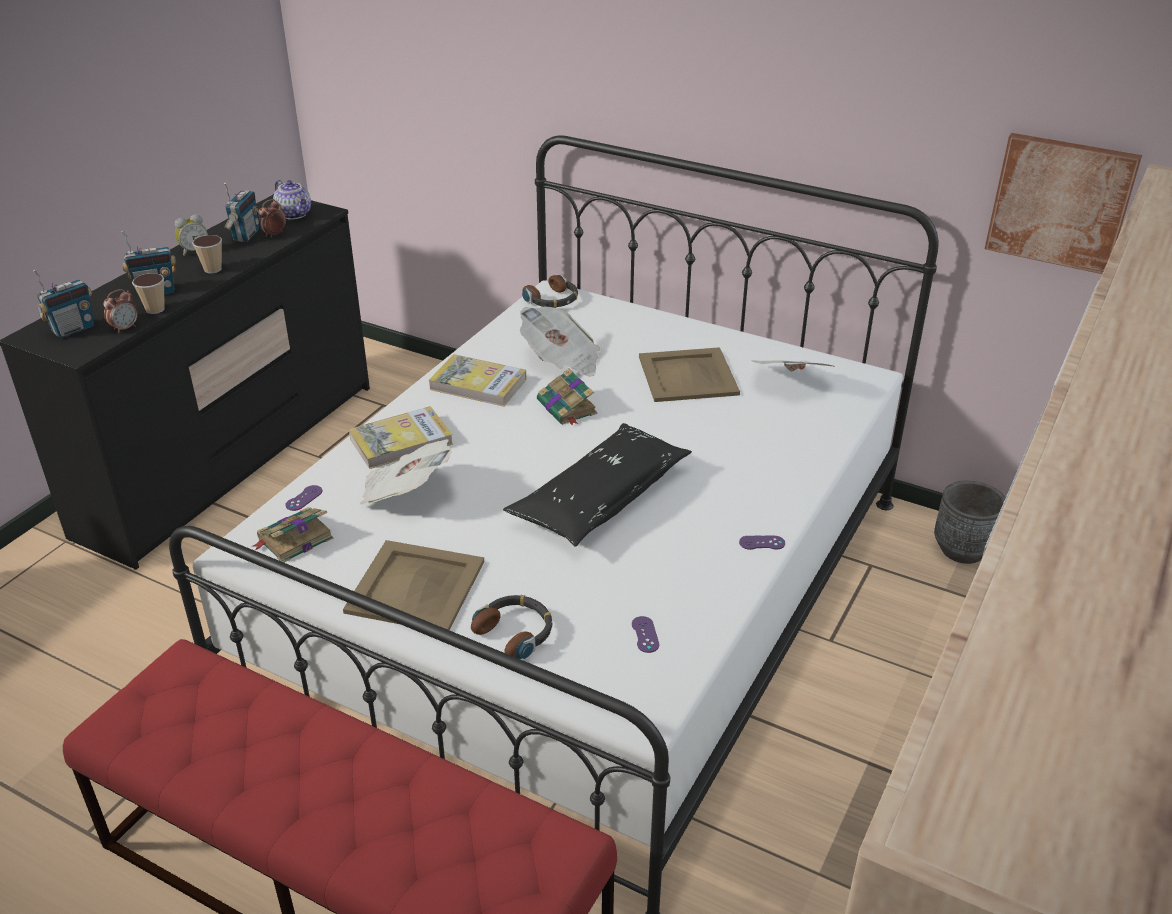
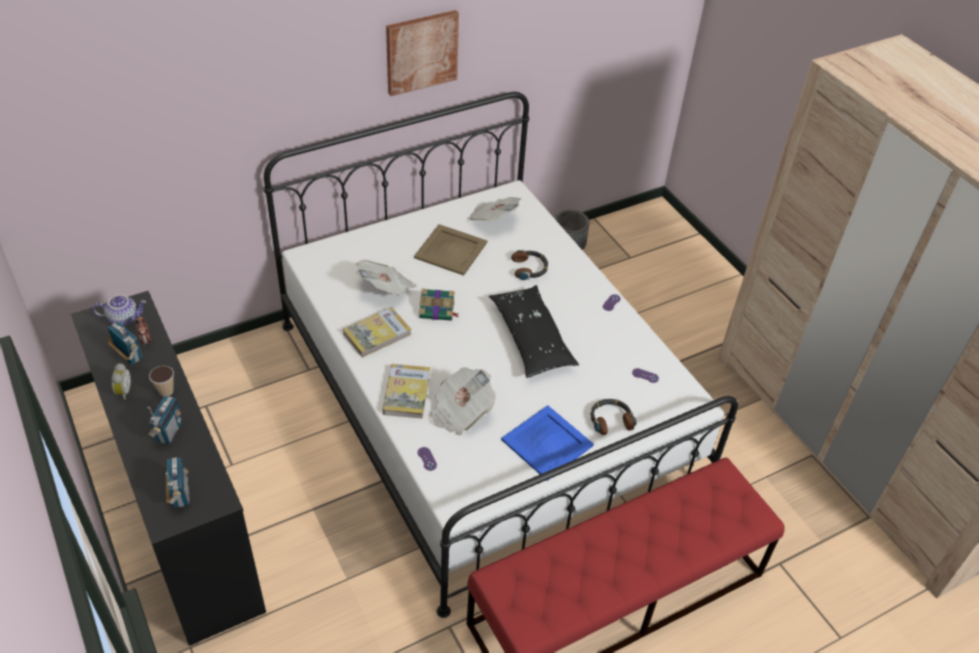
camera: 60 degrees left, 10 degrees up
(125, 328) = (209, 465): alarm clock -> none
(155, 309) = (197, 441): cup -> none
(294, 540) = (464, 478): book -> none
(417, 586) = (547, 442): beige tray -> blue tray
(552, 300) = (313, 259): headphones -> headphones (530, 268)
(1060, 202) = (576, 55): picture -> picture (421, 52)

